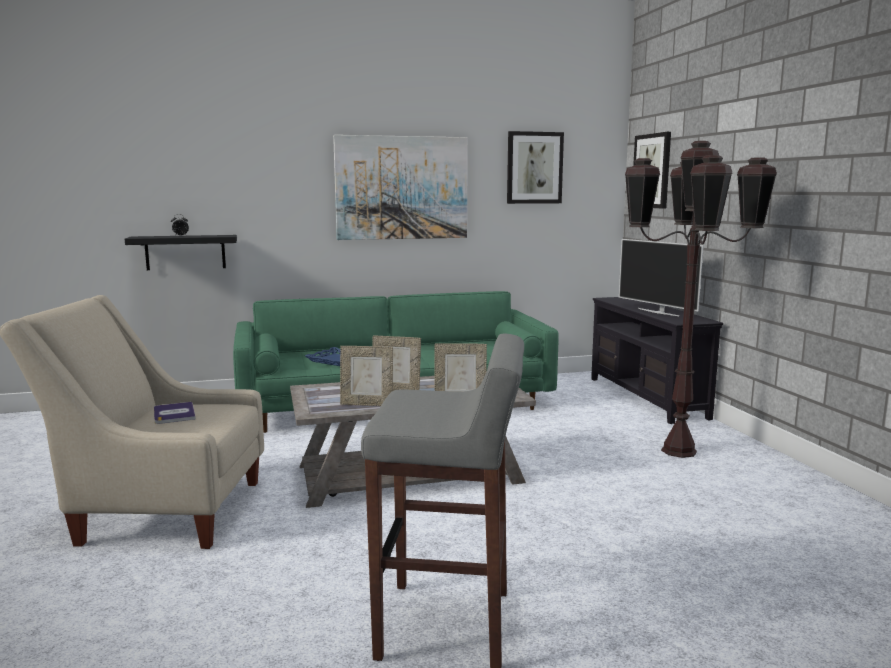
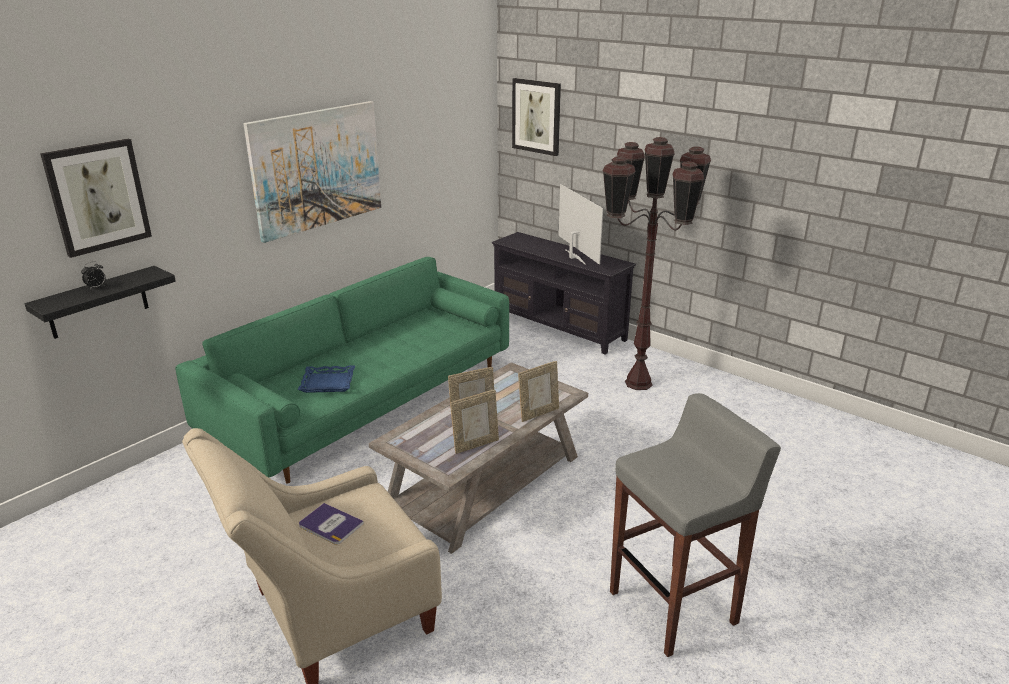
camera: 35 degrees left, 15 degrees up
(534, 168) = (429, 121): picture -> picture (98, 197)
(658, 312) = (574, 257): television -> television turned 135 degrees counterclockwise

